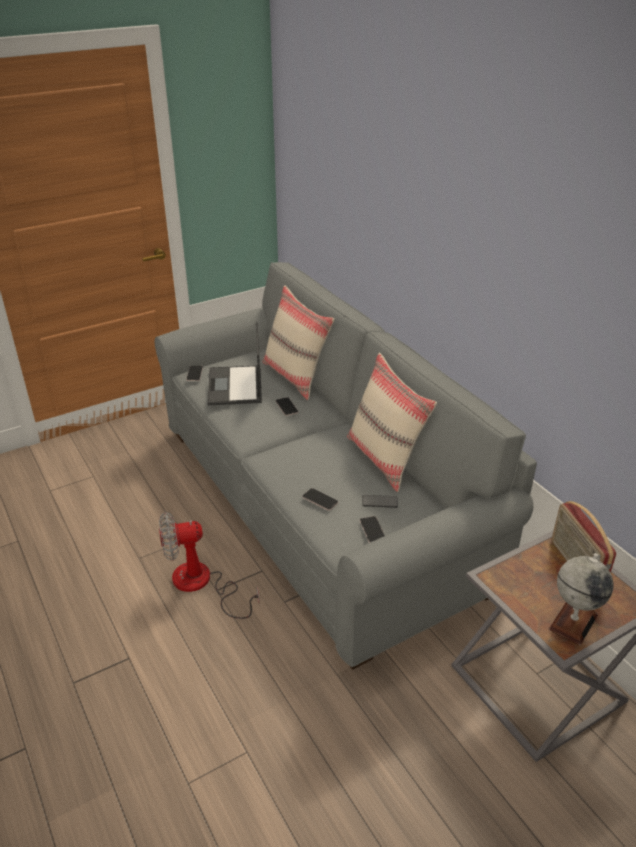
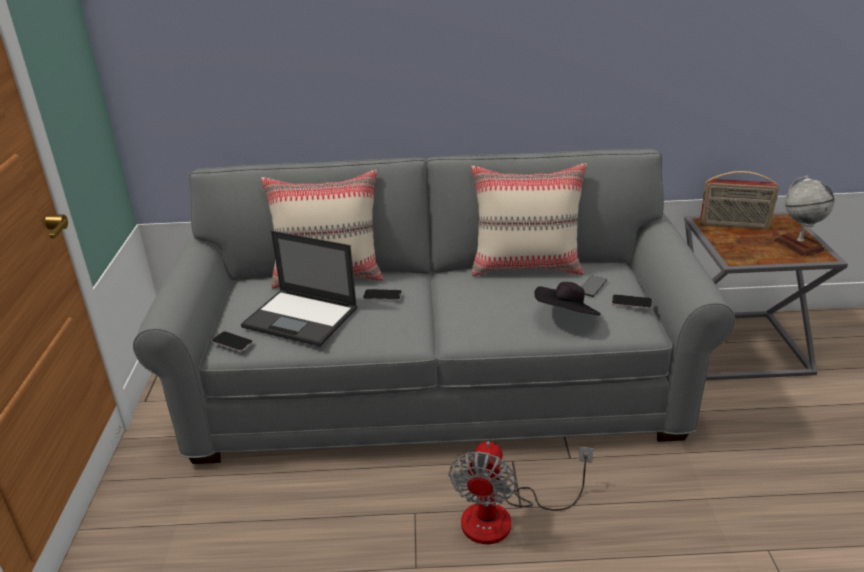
camera: 60 degrees left, 5 degrees down
(320, 500) = (566, 317): phone -> black hat

